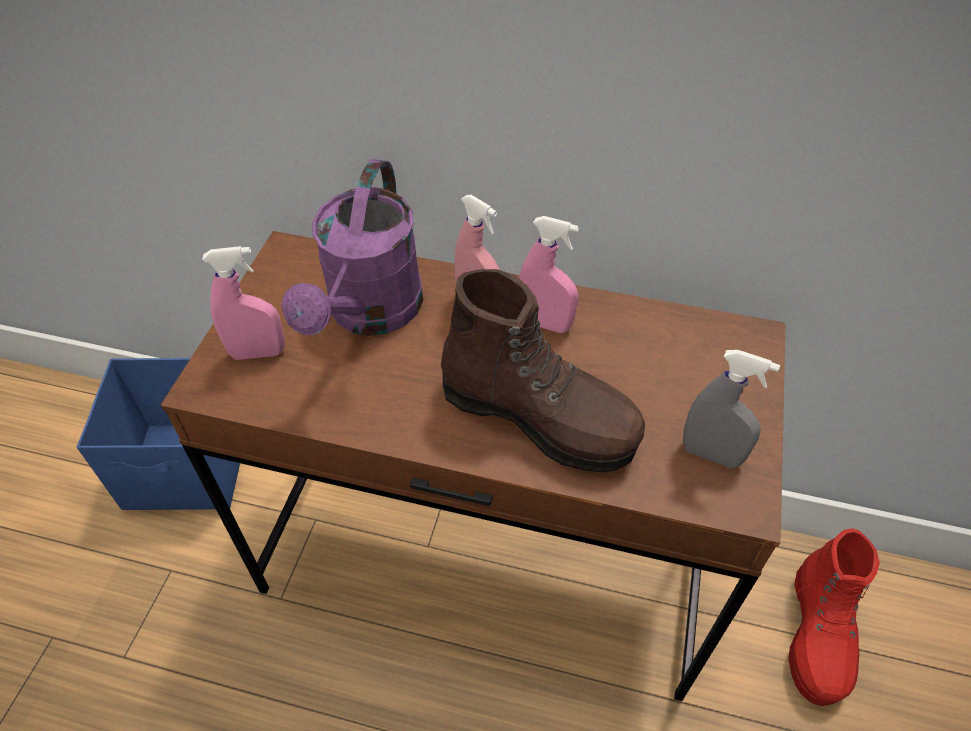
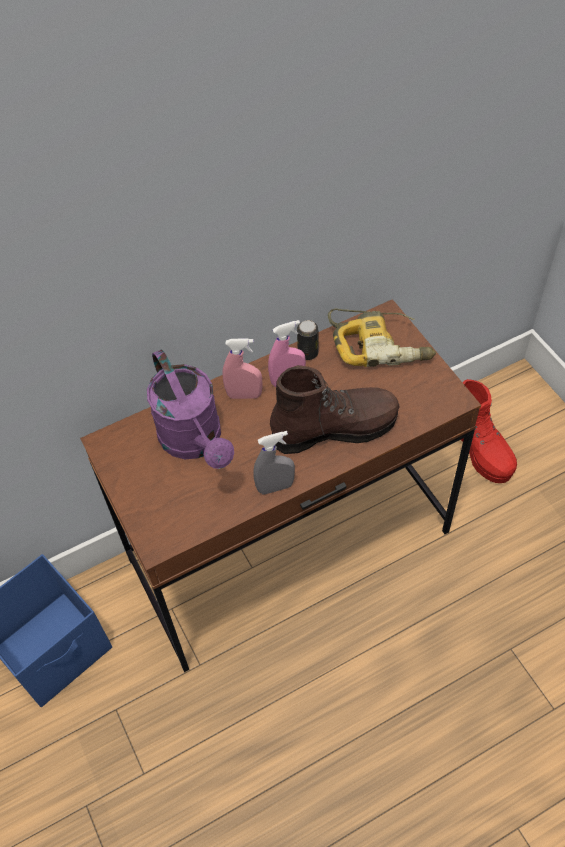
camera: 40 degrees left, 5 degrees up
(258, 353) = (163, 505): pink spray bottle -> none
(604, 311) = (308, 353): none -> can
(710, 362) = (380, 344): none -> power drill
(711, 454) = (421, 388): grey spray bottle -> grey spray bottle (275, 487)

